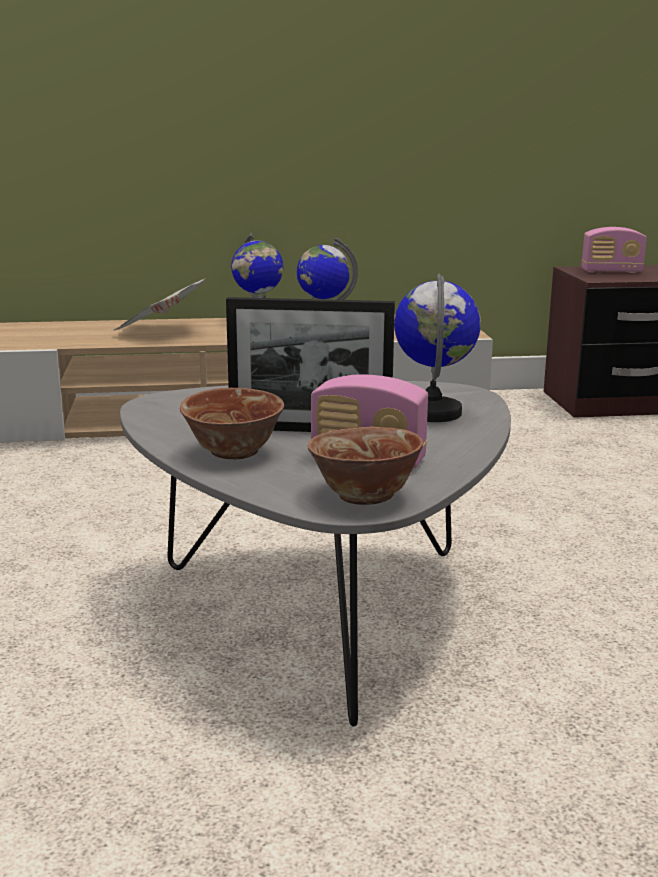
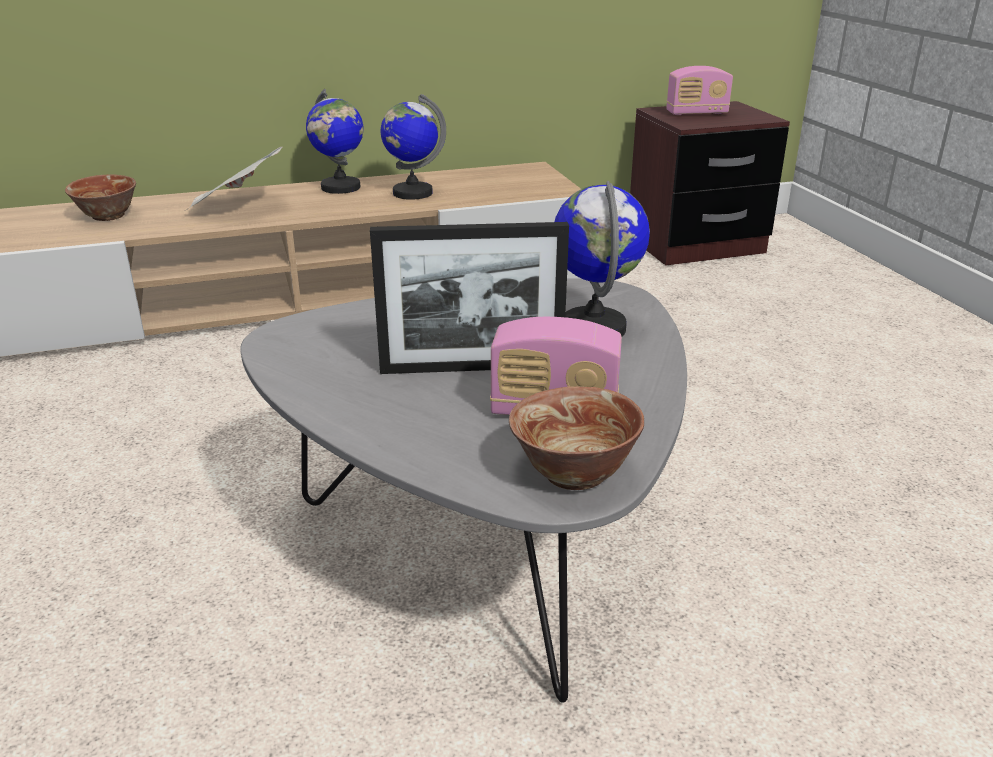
camera: 10 degrees left, 10 degrees up
(234, 452) = (399, 414): bowl -> bowl (108, 217)

